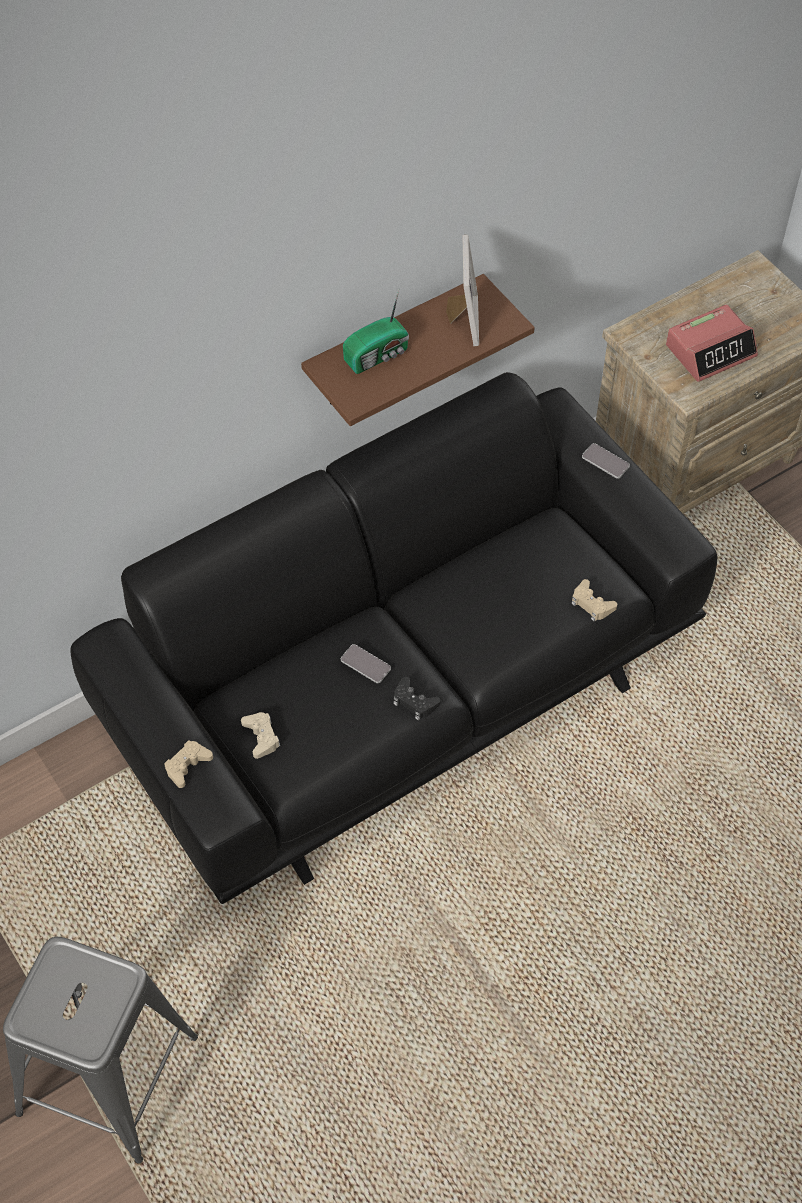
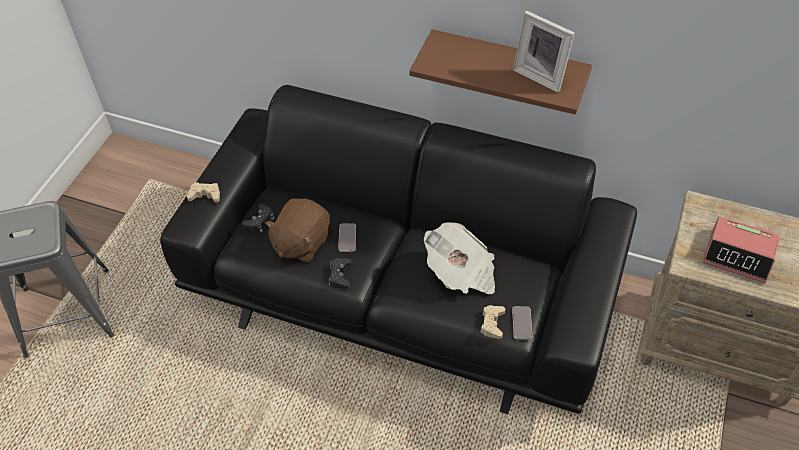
camera: 55 degrees right, 5 degrees down
(261, 737) = (260, 221): beige game controller -> black game controller
(333, 713) = (301, 242): none -> brown plush toy
(378, 355) = (472, 55): radio -> none
(462, 320) = (541, 75): picture frame -> picture frame turned 75 degrees clockwise
(505, 589) = (461, 272): none -> newspaper
(605, 461) = (601, 262): phone -> phone (522, 323)

